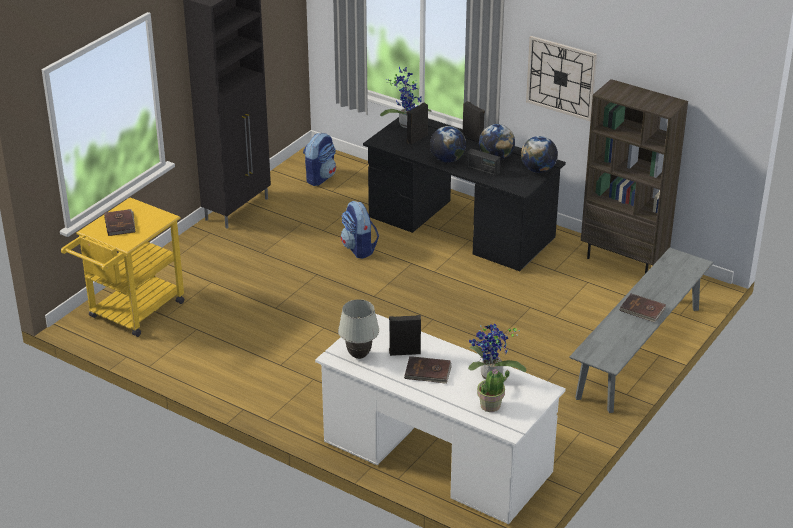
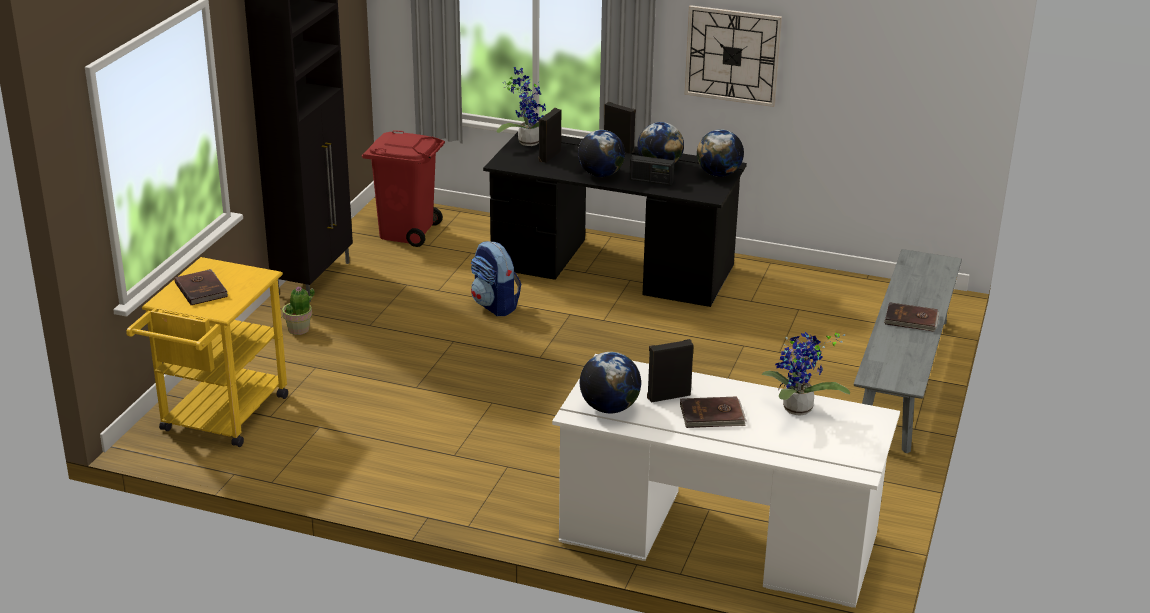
camera: 15 degrees left, 5 degrees down
(320, 177) = (406, 232): backpack -> red trash can
(358, 355) = (609, 408): white table lamp -> globe
(490, 405) = (817, 444): potted plant -> potted plant (299, 329)
(624, 261) = (828, 281): brown bookcase -> none

